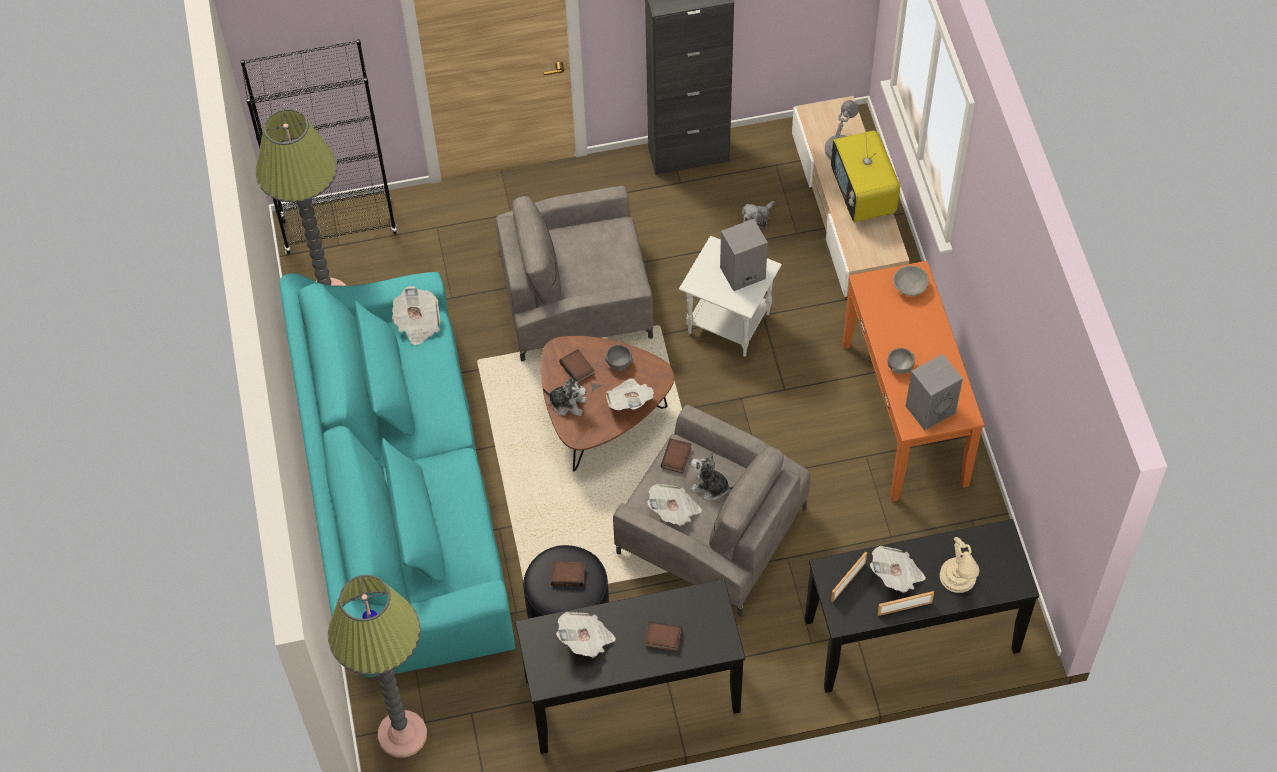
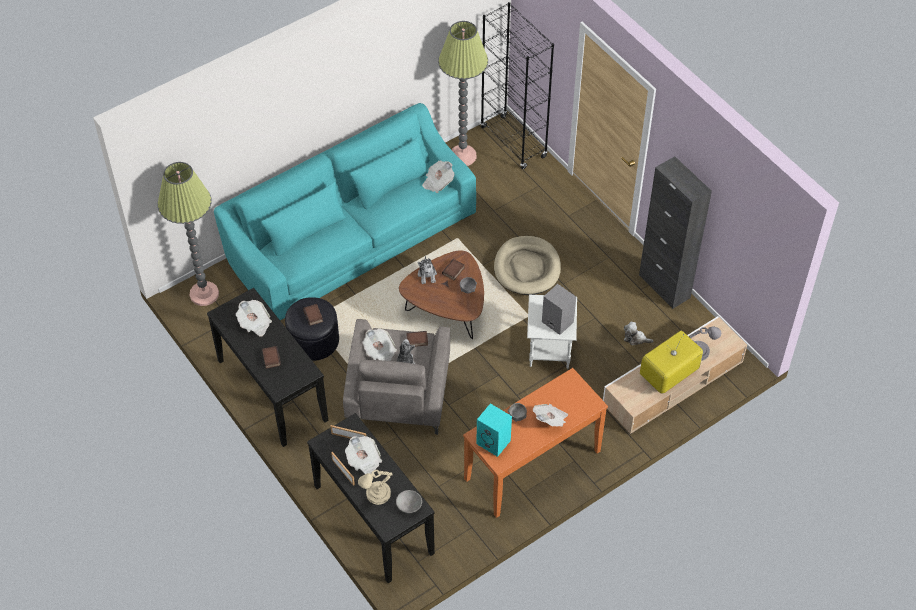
camera: 65 degrees right, 5 degrees down
(576, 296) = (527, 268): grey armchair -> beige dog bed
(629, 401) = (444, 303): newspaper -> newspaper (550, 420)
(910, 287) = (581, 402): grey bowl -> grey bowl (409, 505)
(930, 408) = (494, 442): grey speaker -> turquoise speaker

